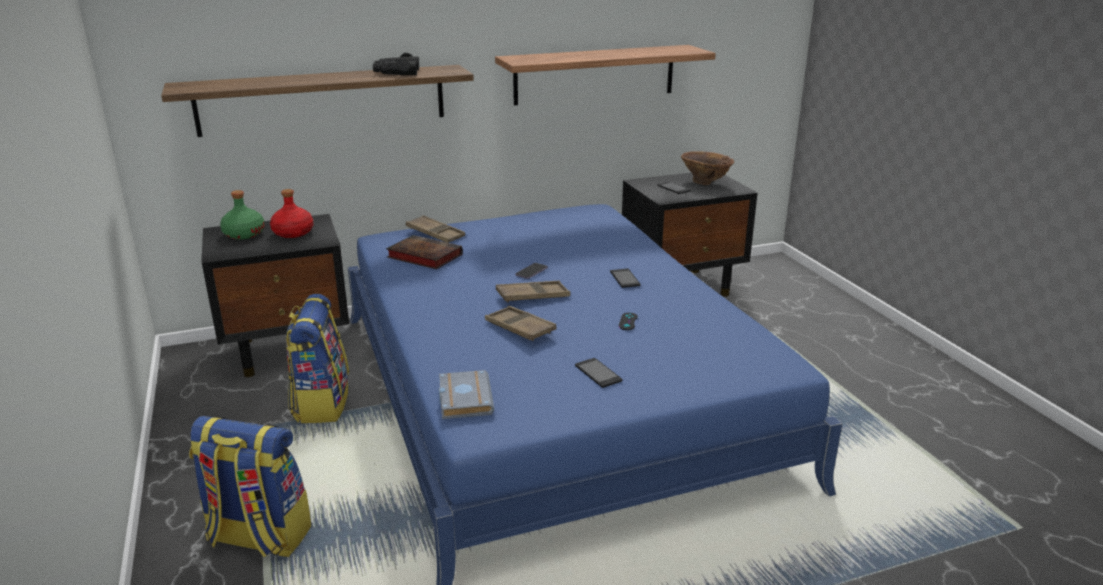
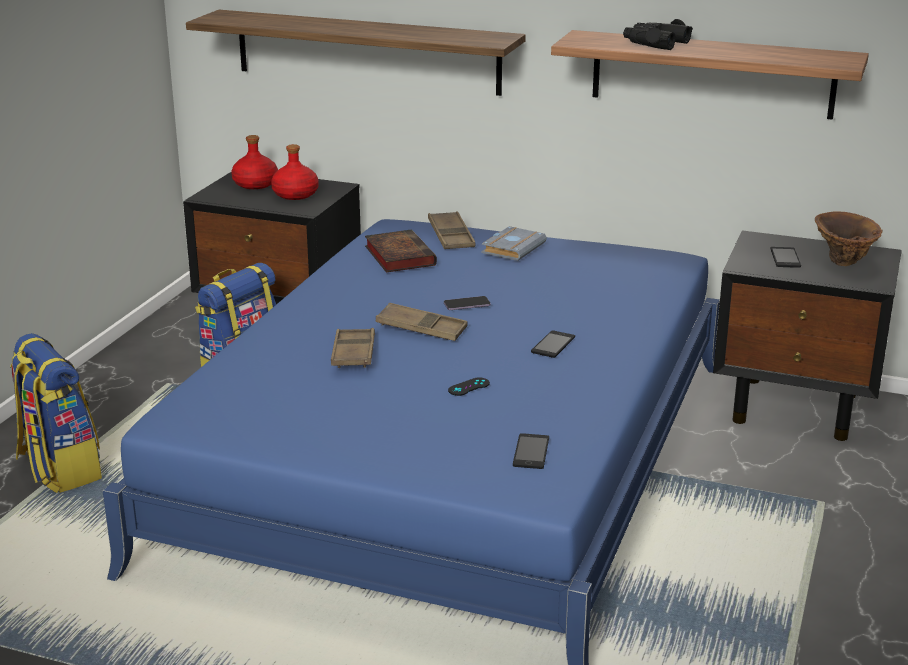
camera: 40 degrees right, 0 degrees up
(243, 234) = (255, 184): green bottle -> red bottle
(397, 72) = (433, 33): black binoculars -> black binoculars (654, 43)
(463, 399) = (204, 394): grey book -> grey book (512, 248)
(598, 373) = (349, 421): phone -> phone (531, 452)

